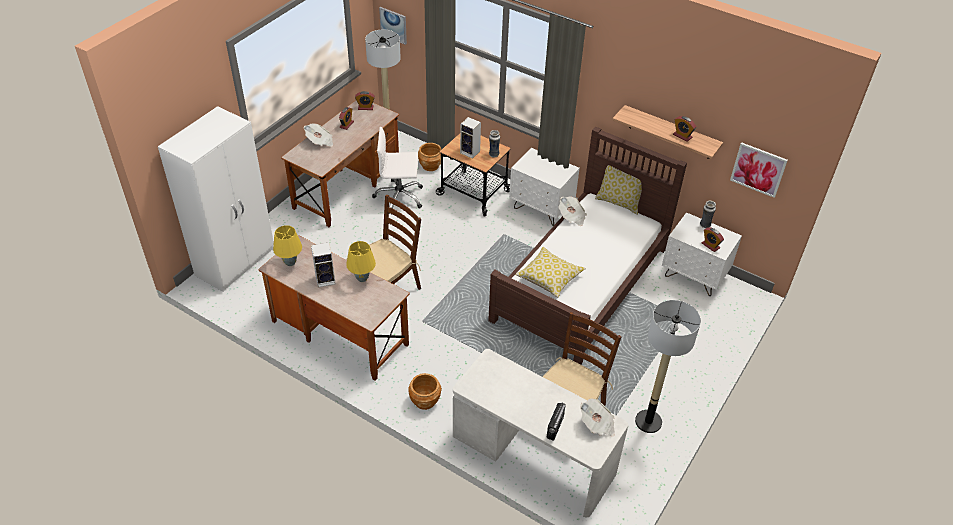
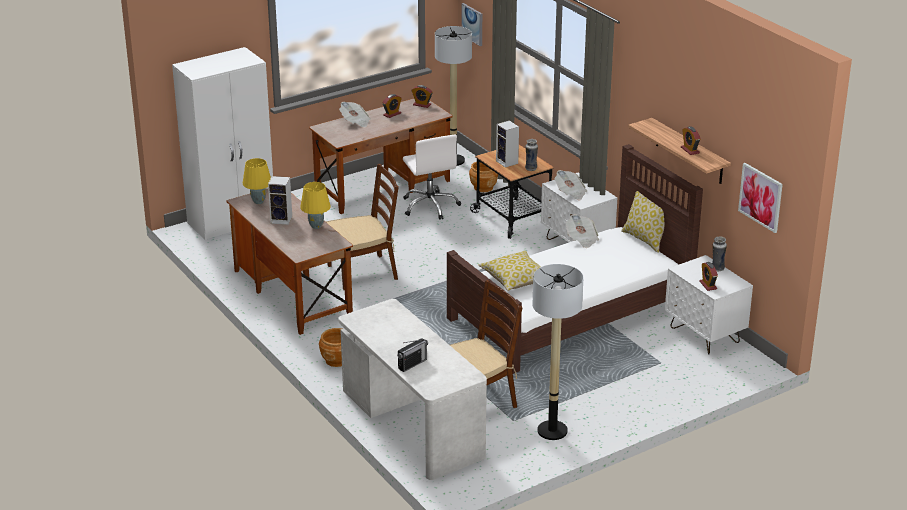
camera: 25 degrees right, 15 degrees down
(399, 197) = (430, 206): white office chair -> white office chair turned 135 degrees counterclockwise
(597, 424) = (455, 372): newspaper -> newspaper (570, 193)

